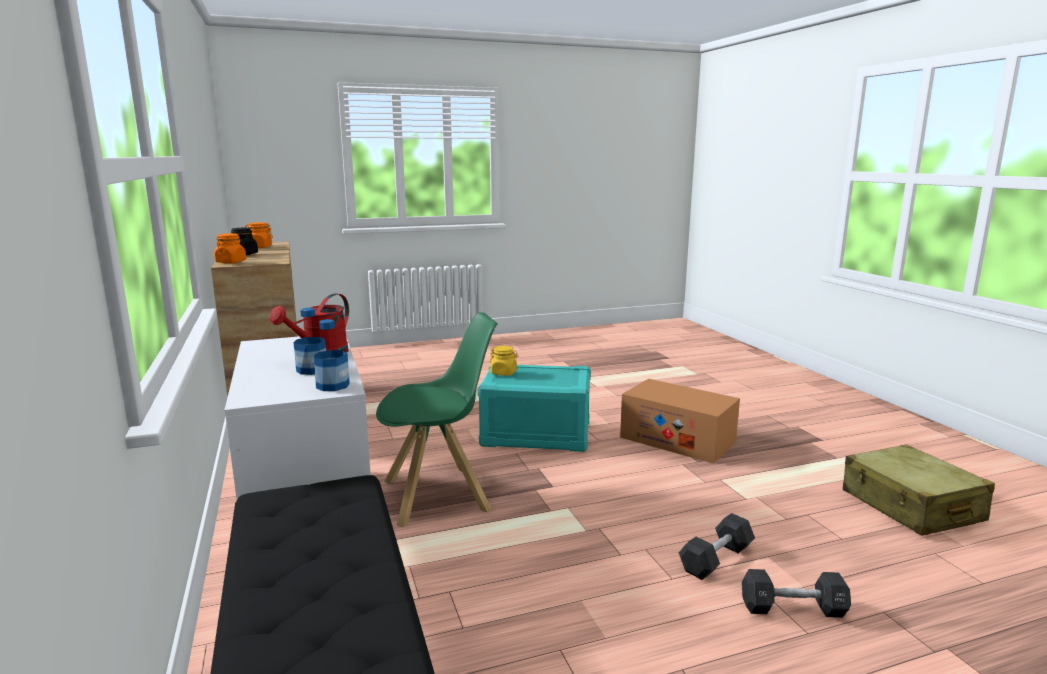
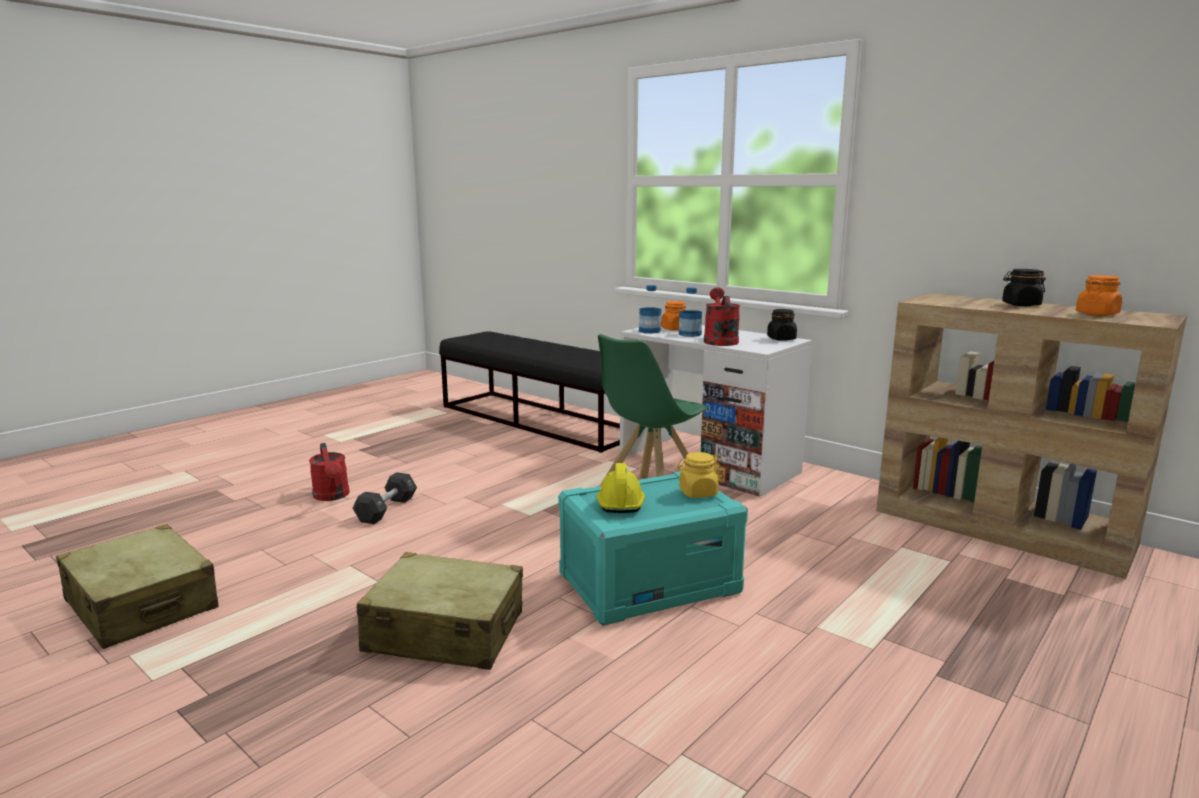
camera: 150 degrees right, 0 degrees up
(231, 262) = (953, 297): orange jar -> orange jar (674, 329)
(261, 346) = (781, 339): none -> black jar
(557, 377) = (620, 502): none -> yellow hard hat
(677, 439) = (445, 632): cardboard box -> beige suitcase
(793, 608) = (332, 496): black dumbbell -> red watering can

